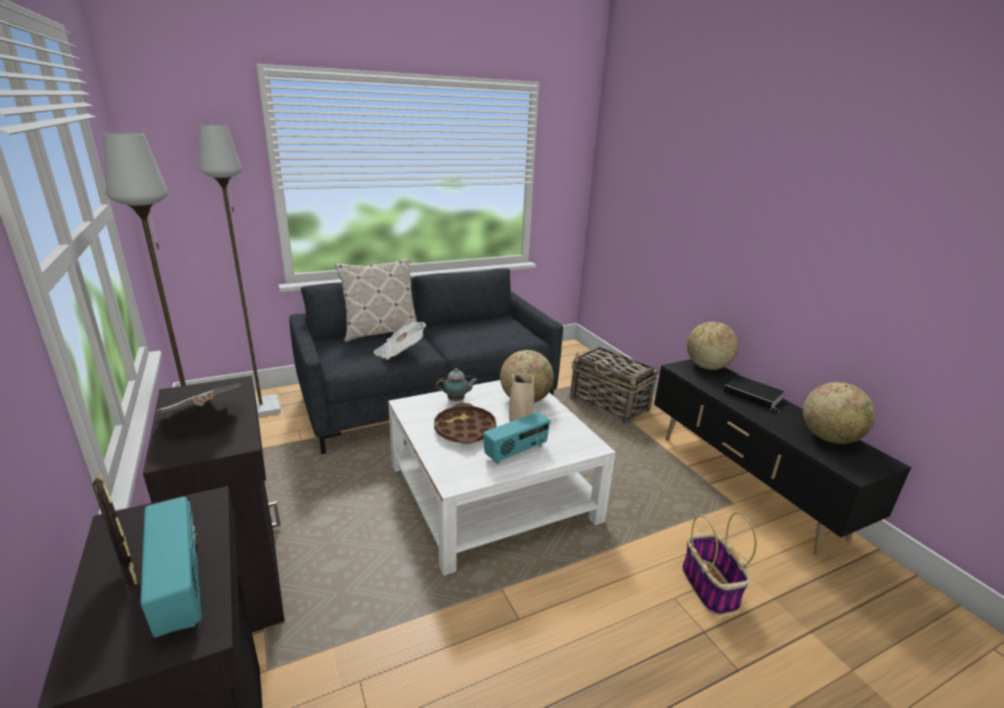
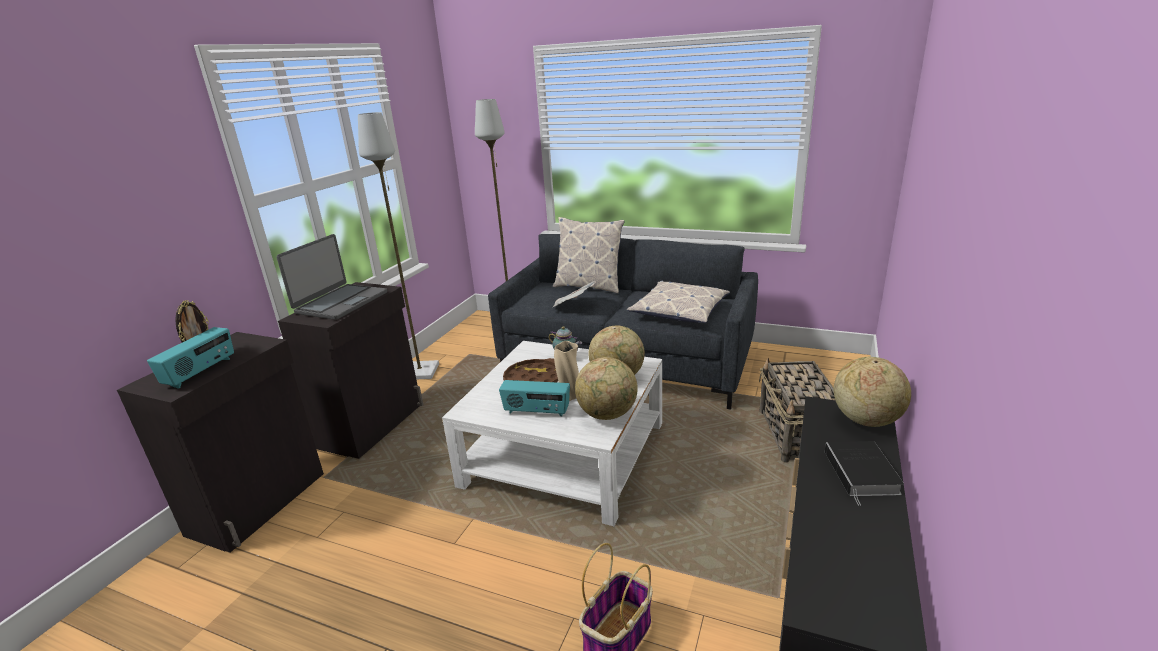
camera: 50 degrees right, 0 degrees up
(203, 417) = (341, 303): newspaper -> laptop
(494, 332) = (679, 310): none -> pillow
(829, 438) = (867, 563): globe -> globe (607, 414)

